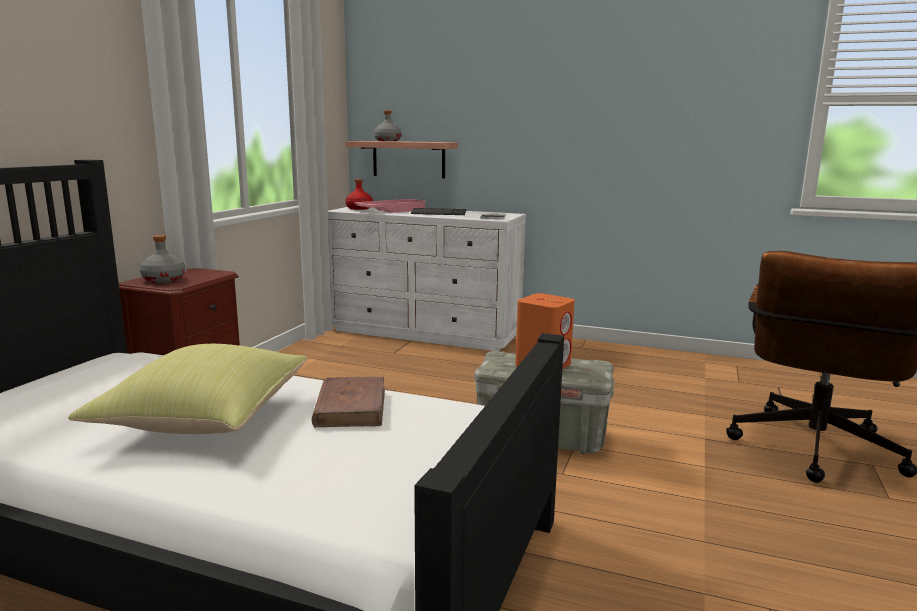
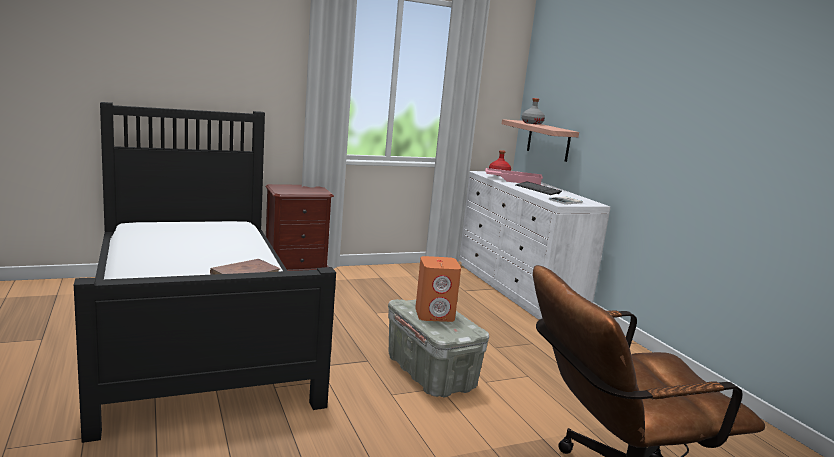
camera: 45 degrees right, 0 degrees up
(164, 280) = (289, 188): grey bottle -> none
(205, 419) = (191, 256): yellow pillow -> none

